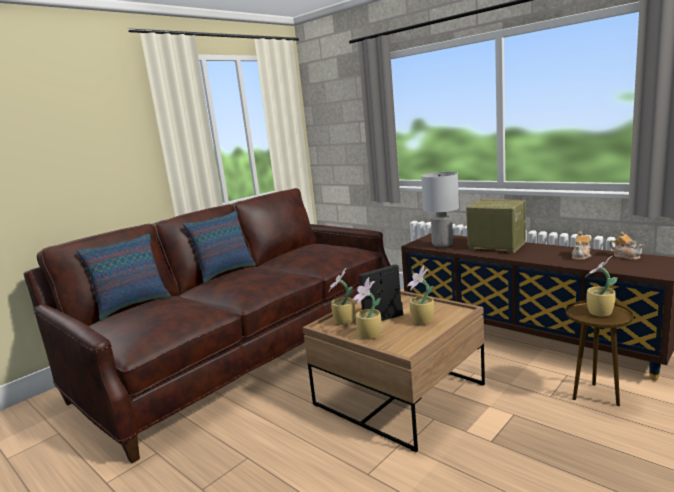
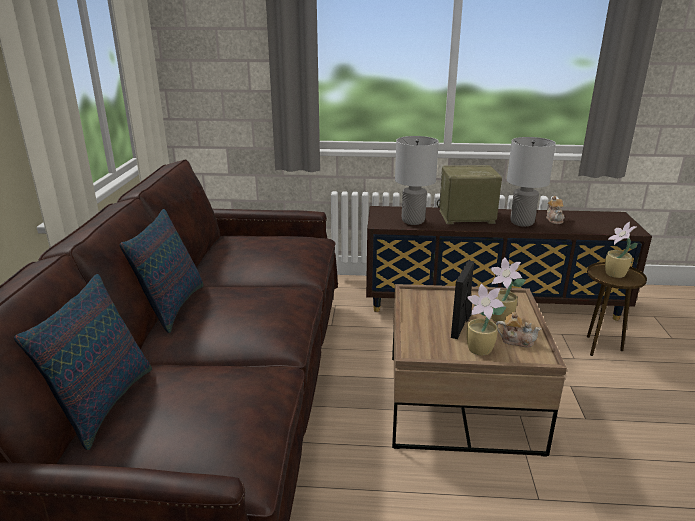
camera: 40 degrees left, 10 degrees up
(344, 322) = (426, 340): potted plant -> none
(538, 256) = (521, 224): none -> grey table lamp
(626, 256) = (585, 215): teapot -> teapot (516, 340)

